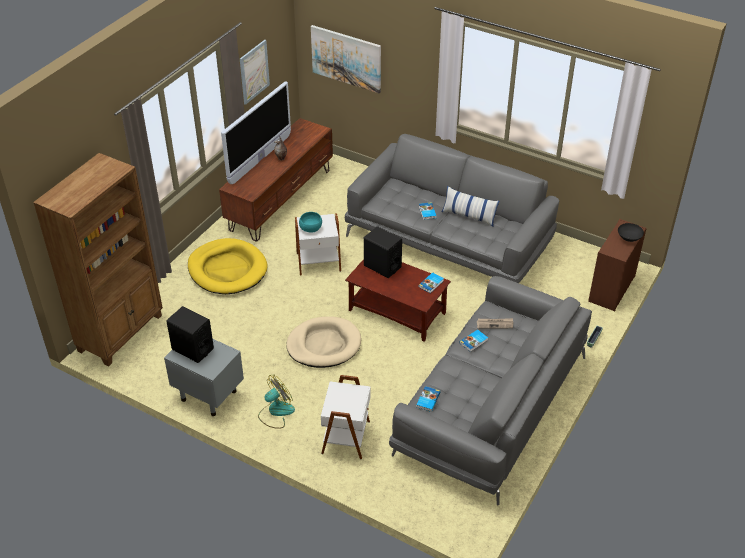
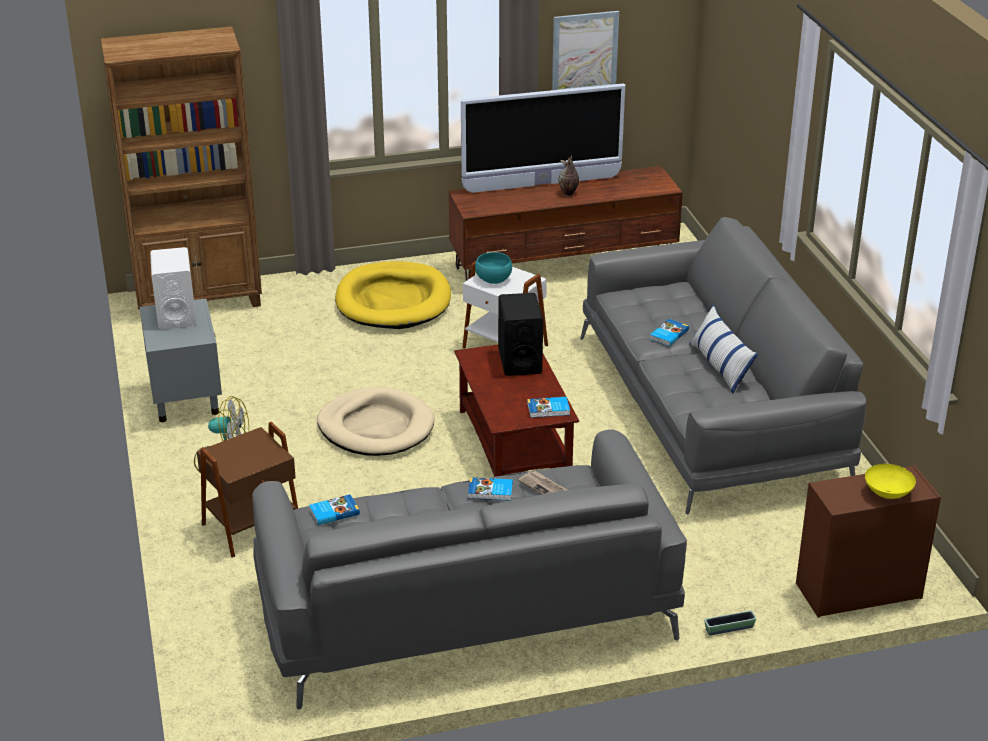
camera: 45 degrees right, 10 degrees down
(192, 349) = (176, 315): black speaker -> white speaker
(346, 58) = (731, 85): picture -> none
(347, 437) = (253, 527): white side table -> brown side table
(629, 238) = (888, 493): black bowl -> yellow bowl

